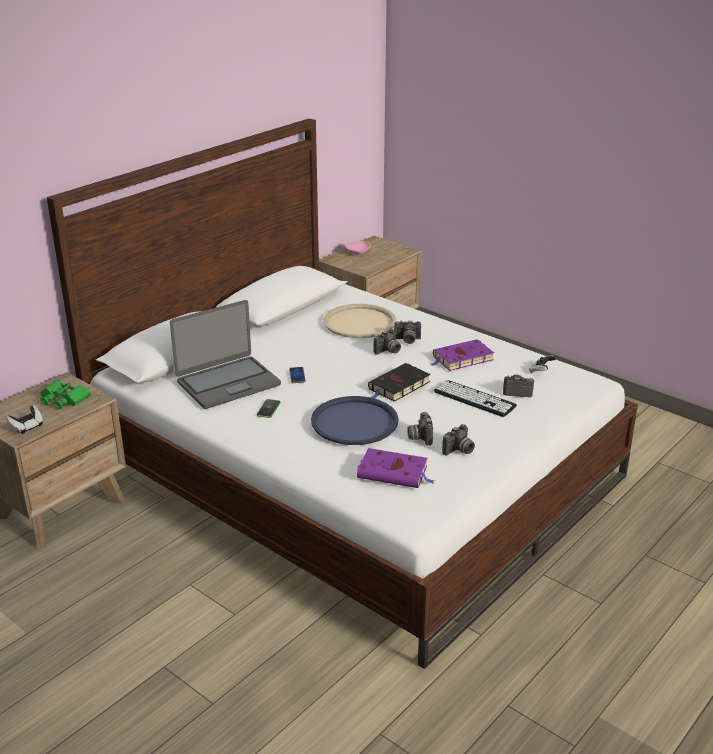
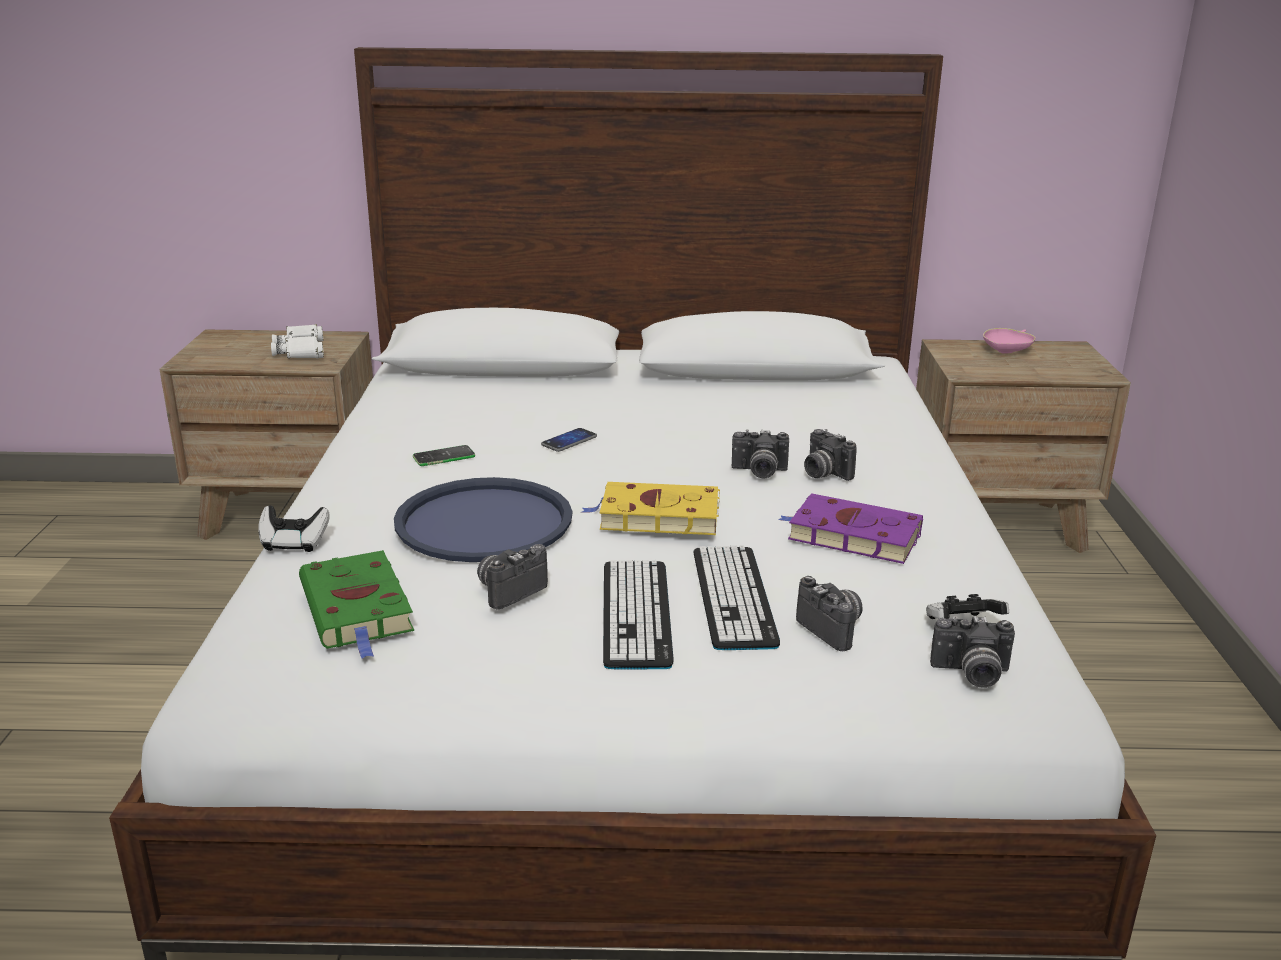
camera: 50 degrees right, 5 degrees down
(27, 427) = (214, 357): game controller -> game controller (294, 543)
(64, 399) = (301, 350): green binoculars -> white binoculars
(227, 383) = (478, 411): laptop -> none
(359, 322) = (806, 423): beige tray -> none
(394, 473) = (358, 610): purple book -> green book
(398, 386) = (655, 516): black book -> yellow book
(459, 451) = (521, 647): camera -> camera (971, 674)
(463, 421) = (636, 614): none -> keyboard

